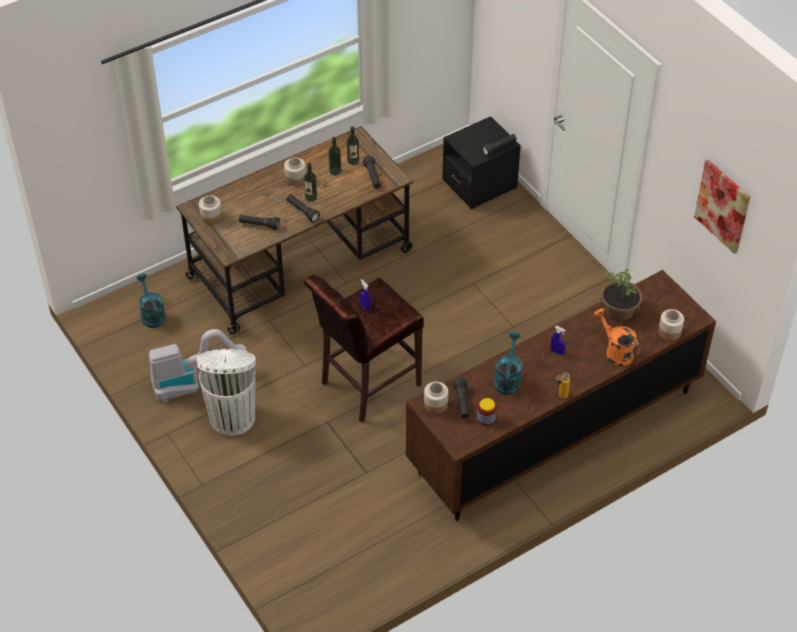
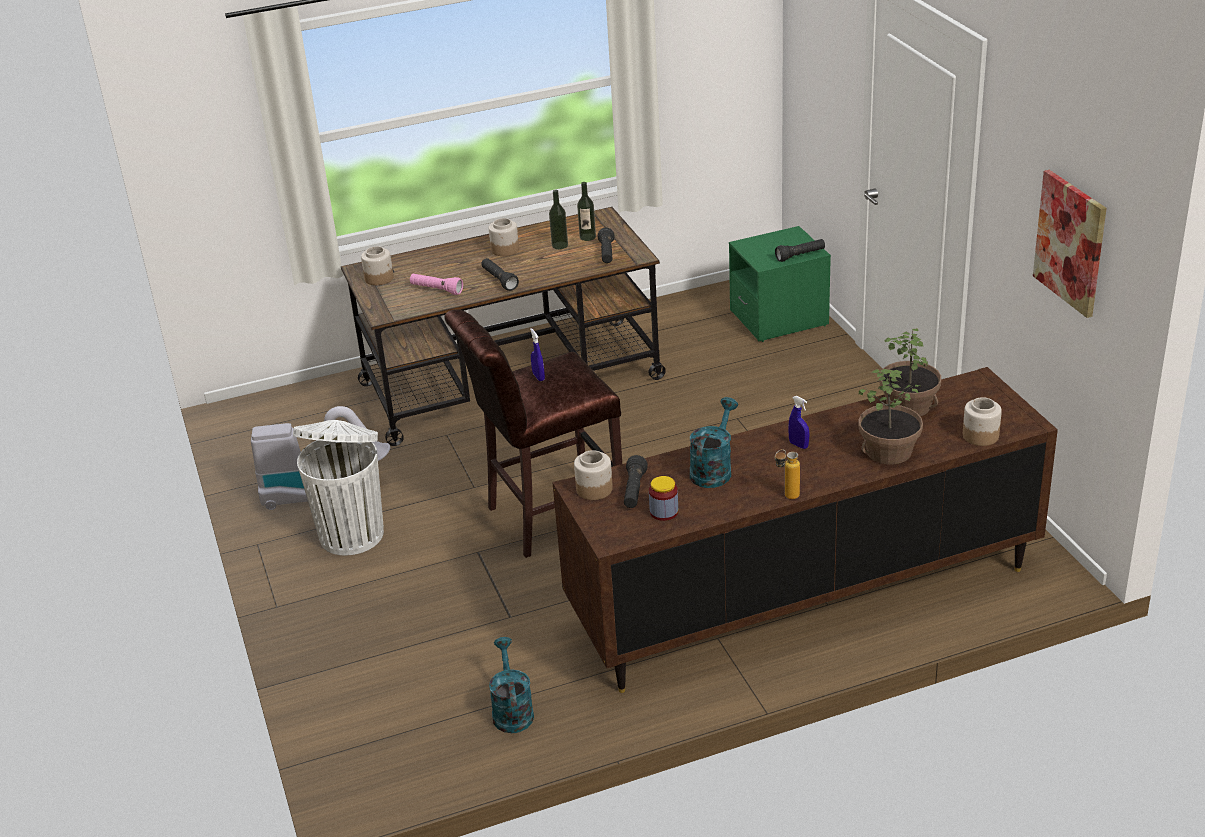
camera: 15 degrees right, 15 degrees down
(152, 314) = (299, 417): turquoise watering can -> turquoise watering can (511, 710)
(259, 225) = (436, 290): black flashlight -> pink flashlight
(311, 197) = (517, 267): bottle -> none
(479, 184) = (779, 318): black nightstand -> green nightstand
(615, 351) = (889, 452): orange watering can -> potted plant

